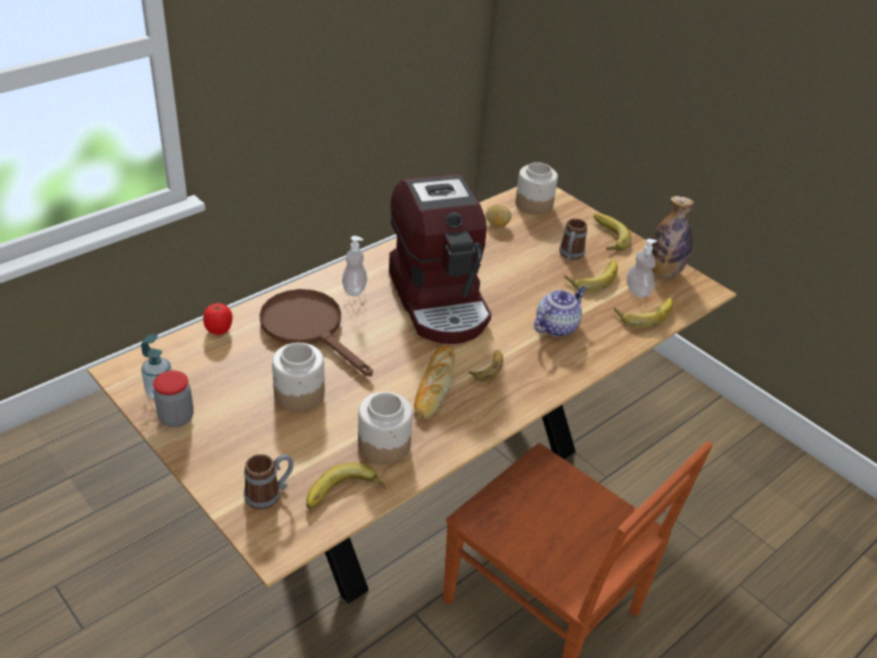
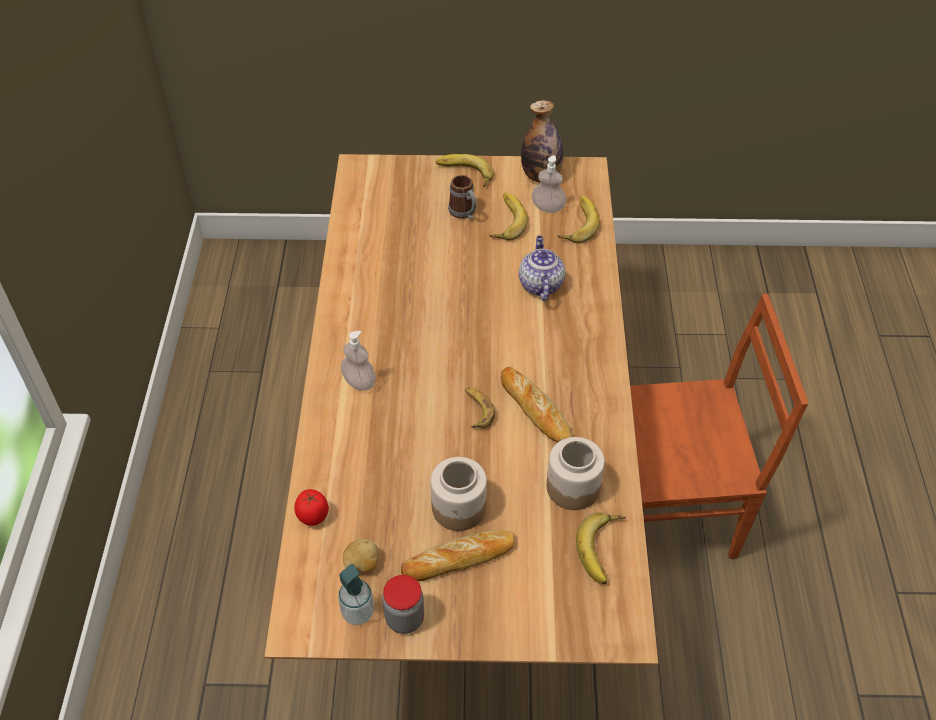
camera: 45 degrees left, 10 degrees up
(255, 418) = (459, 558): none -> bread
(269, 494) = (560, 602): mug -> none
(309, 328) = (379, 447): brown frying pan -> none
(440, 301) = (435, 334): coffee machine -> none
(488, 368) = (547, 361): banana -> banana (477, 410)
(497, 224) = (374, 228): potato -> potato (362, 565)
(534, 204) = (374, 185): jar -> none

